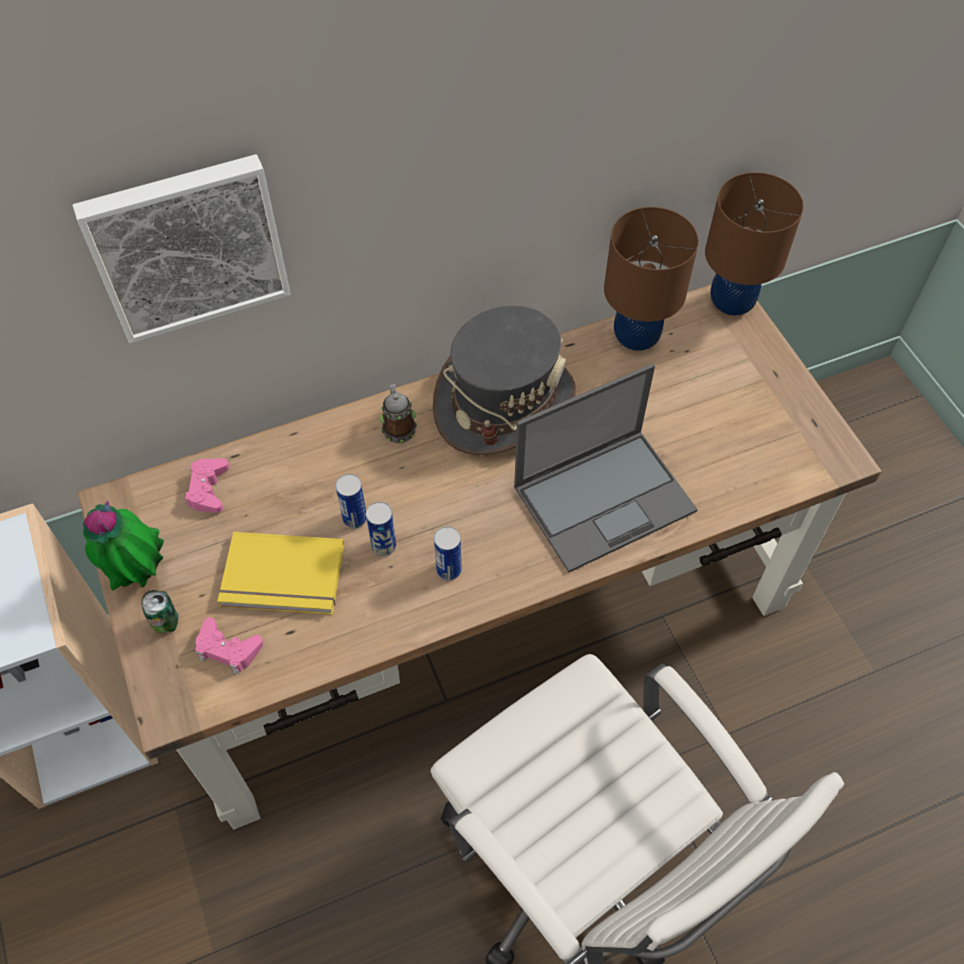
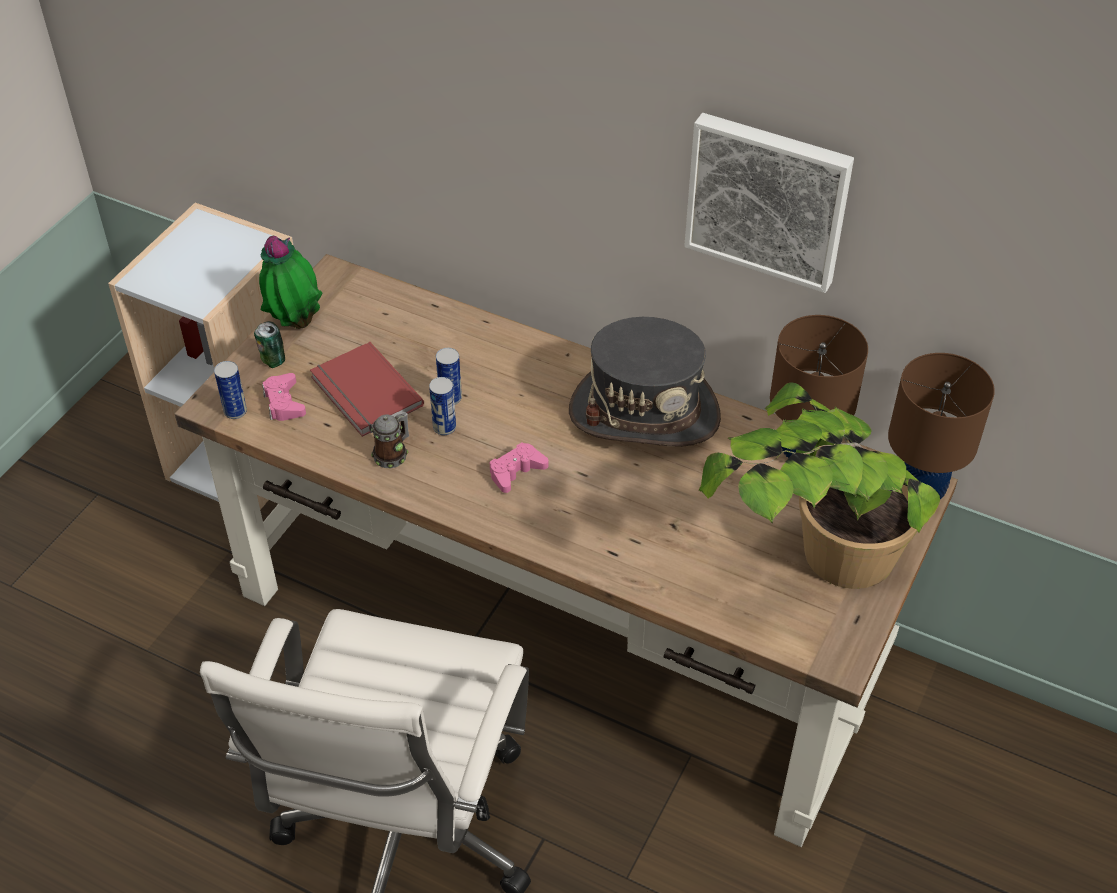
camera: 50 degrees right, 10 degrees down
(187, 245) = (452, 99): picture -> picture (768, 199)
(208, 489) = (394, 311): pink game controller -> pink game controller (516, 472)
(283, 578) = (364, 393): yellow book -> red book
(398, 426) = (554, 370): mug -> mug (393, 454)
(449, 570) = (461, 475): can -> can (235, 411)
(605, 498) = (623, 526): laptop -> none
(745, 417) = (806, 569): none -> potted plant

